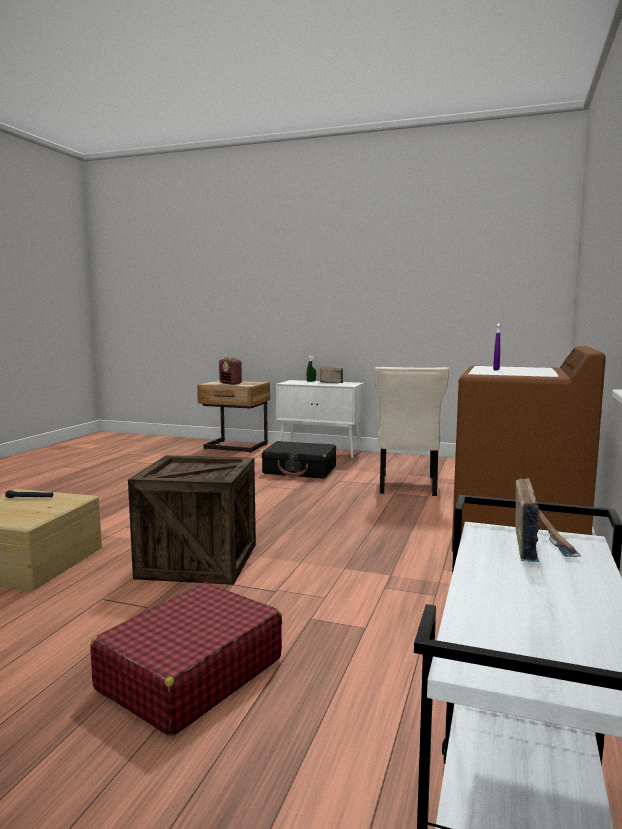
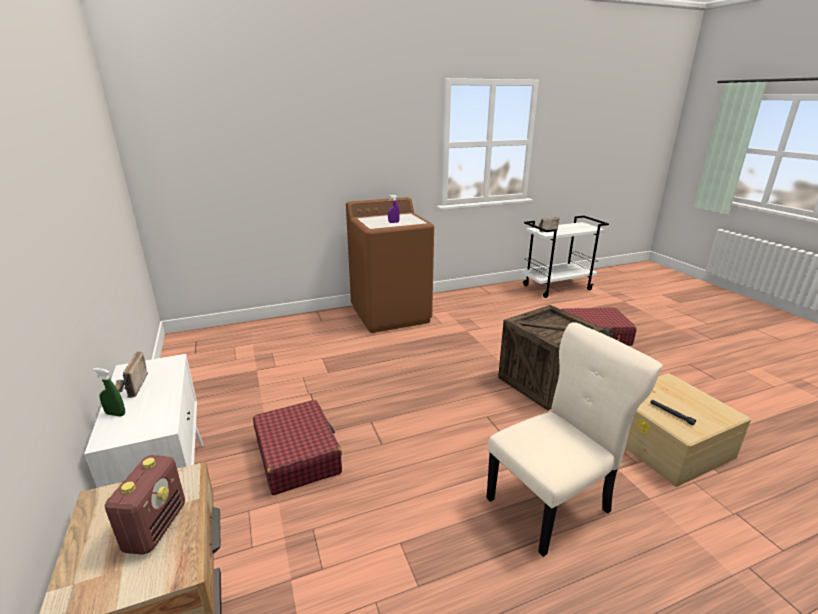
camera: 130 degrees left, 15 degrees up
(300, 470) = (298, 455): black suitcase -> red suitcase
(407, 486) = (301, 373): beige chair -> beige chair (552, 503)

